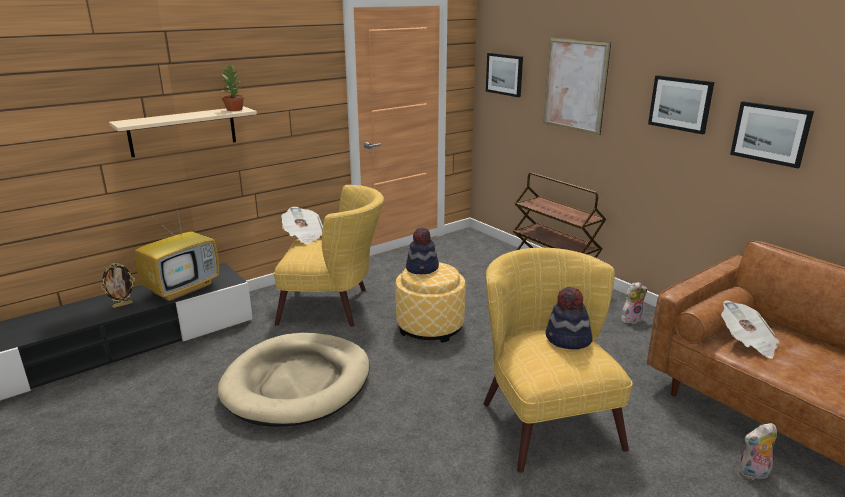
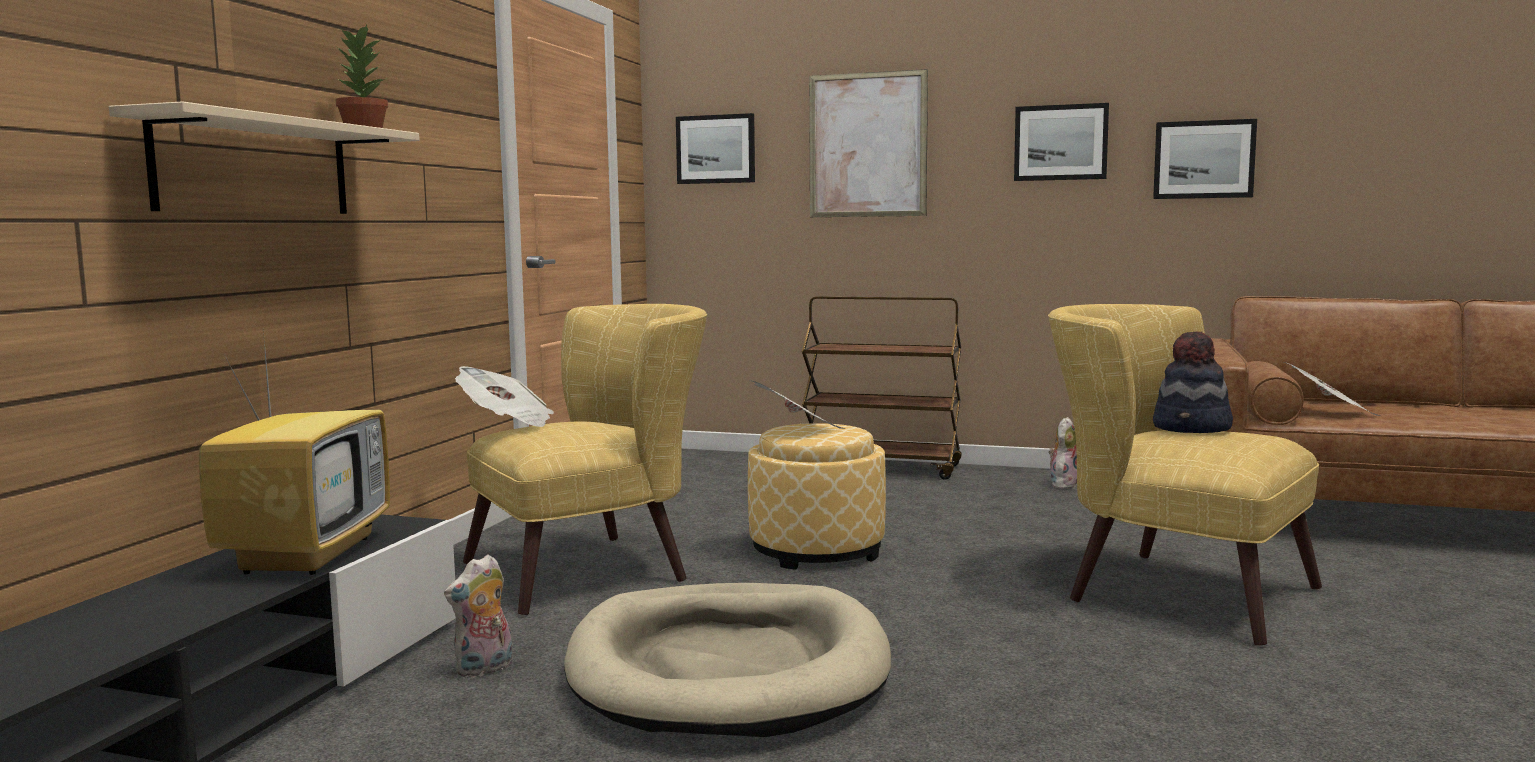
camera: 35 degrees left, 15 degrees down
(122, 305) = (181, 604): picture frame -> none
(422, 268) = (797, 430): hat -> newspaper
(753, 474) = (1458, 566): plush toy -> plush toy (484, 669)

